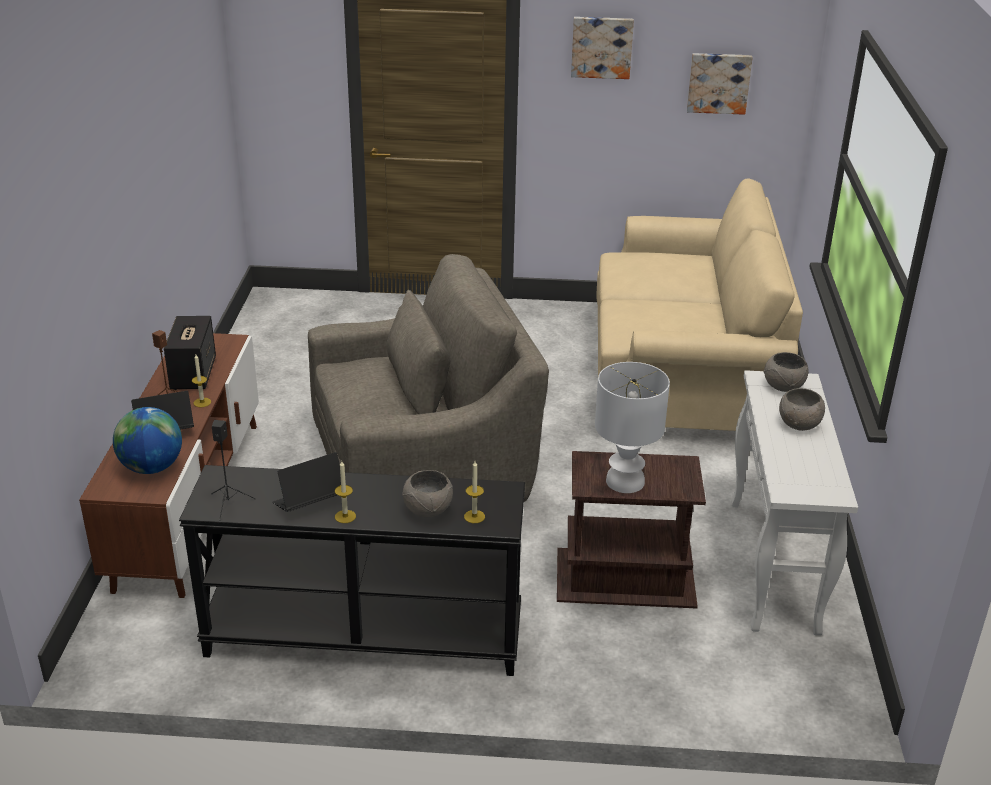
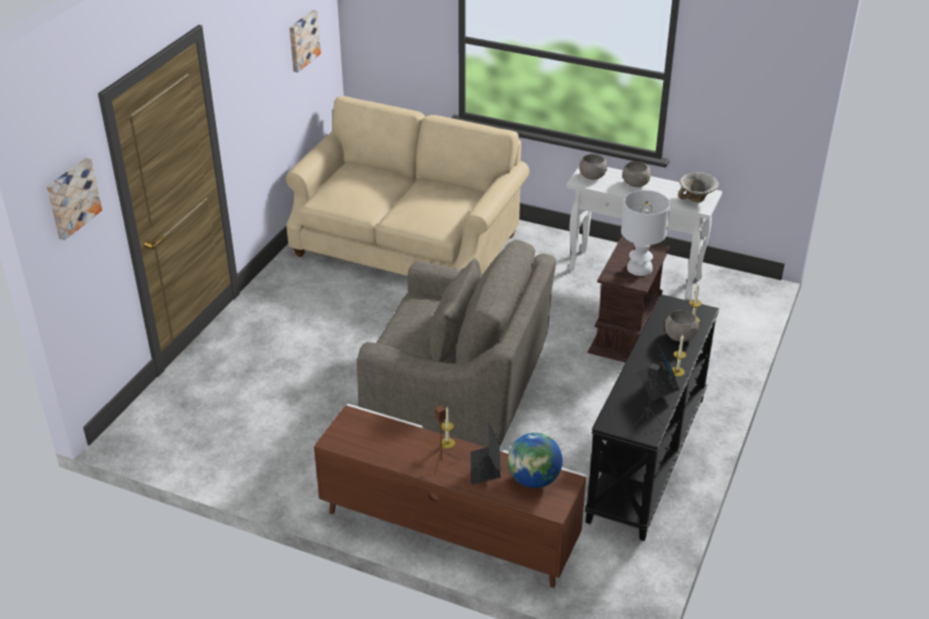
camera: 70 degrees left, 5 degrees up
(193, 373) = (396, 443): speaker -> none
(422, 464) = (459, 392): grey armchair -> grey armchair turned 105 degrees clockwise
(601, 47) = (249, 55): picture -> picture (72, 197)
(806, 484) = (696, 199): none -> bowl

